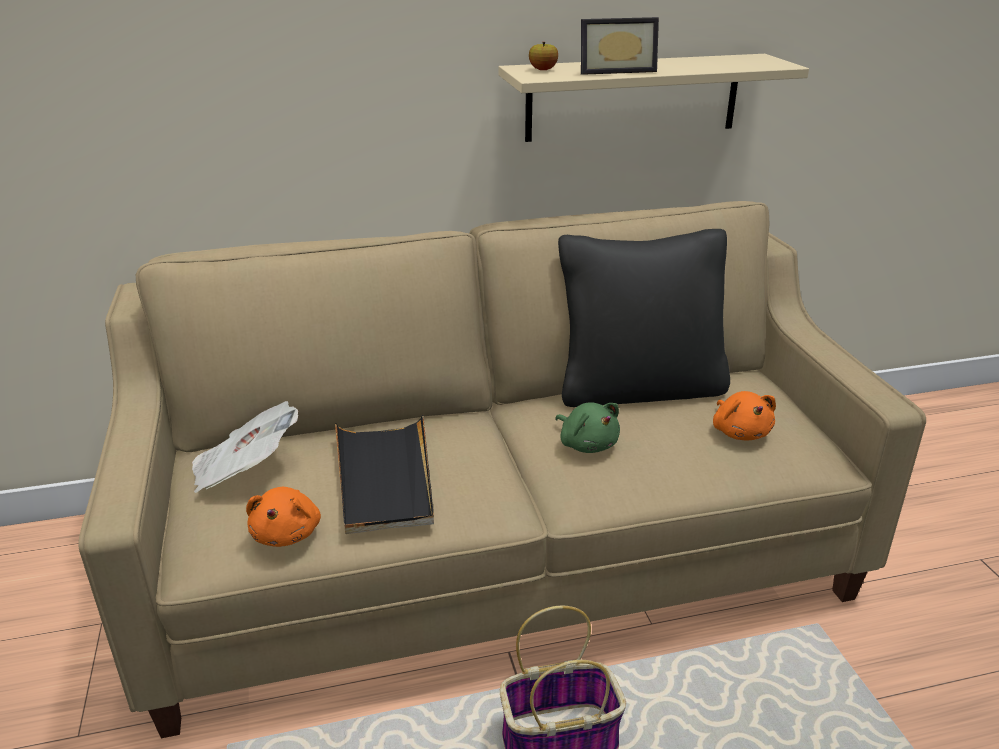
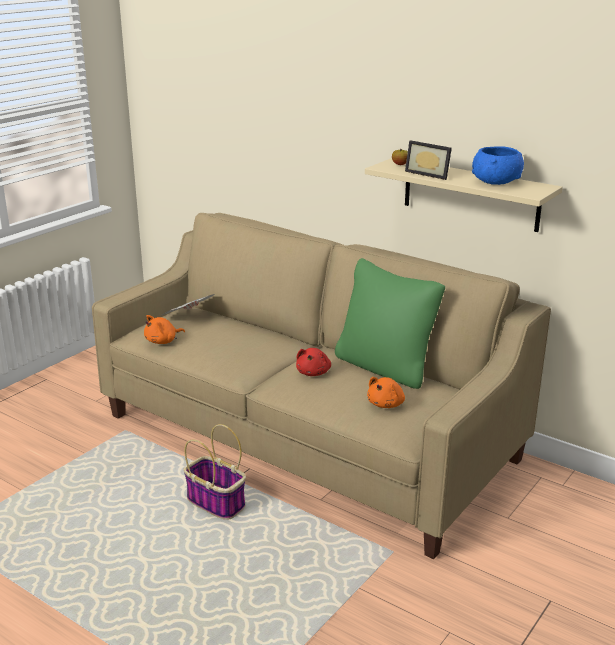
camera: 50 degrees right, 5 degrees down
(384, 478) = (220, 342): black tray -> none
(587, 444) = (313, 372): green plush toy -> red plush toy
(639, 388) = (385, 367): black pillow -> green pillow
(703, 62) = (496, 182): none -> blue bowl

